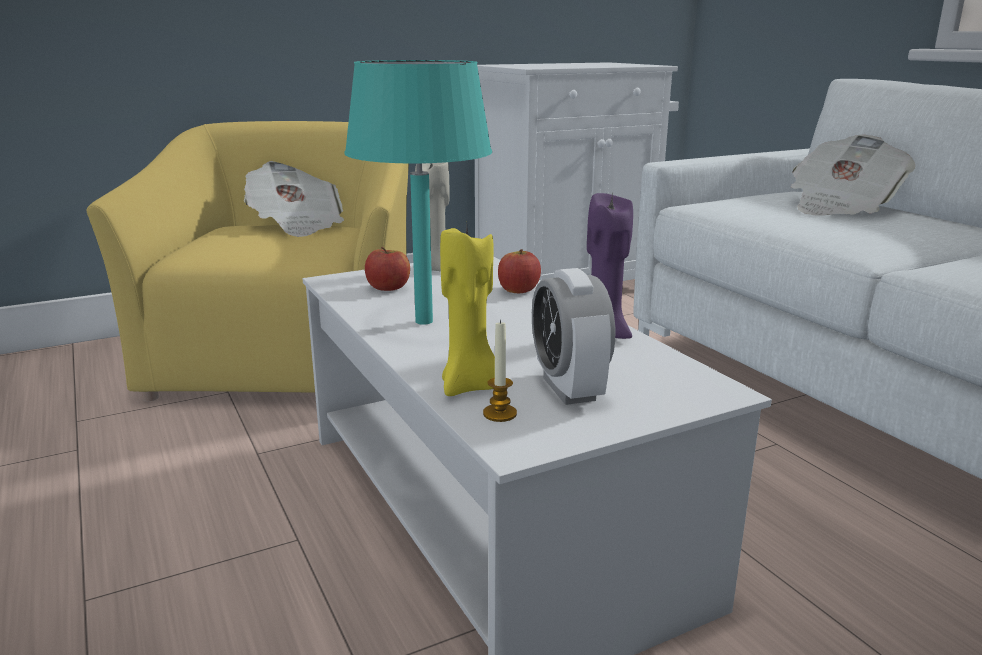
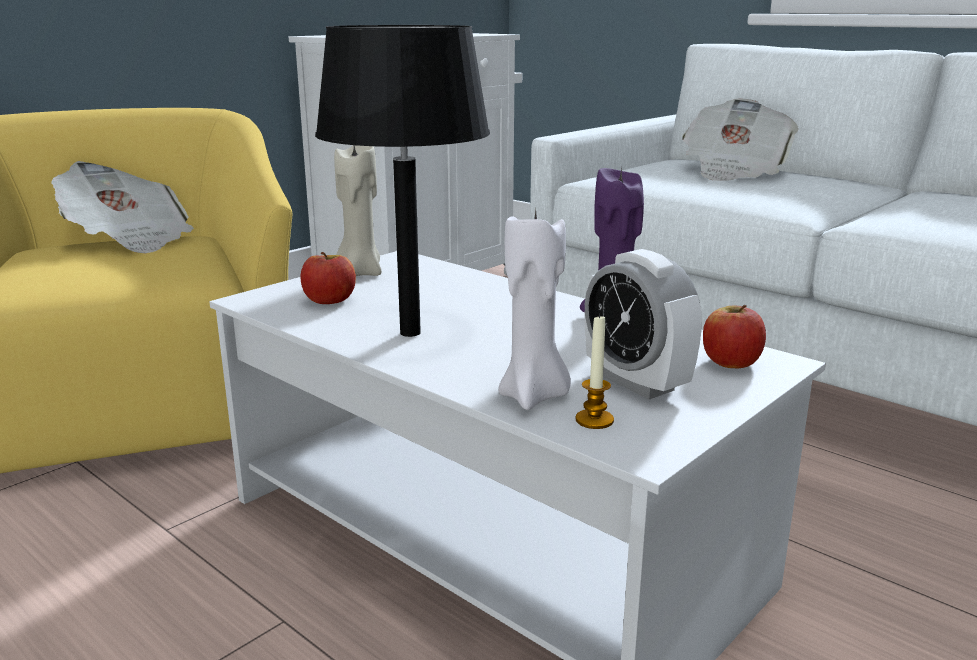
camera: 20 degrees left, 0 degrees up
(424, 321) = (411, 333): turquoise table lamp -> black table lamp
(470, 387) = (534, 397): yellow candle -> white candle
(518, 290) = (479, 286): apple -> apple (731, 362)

